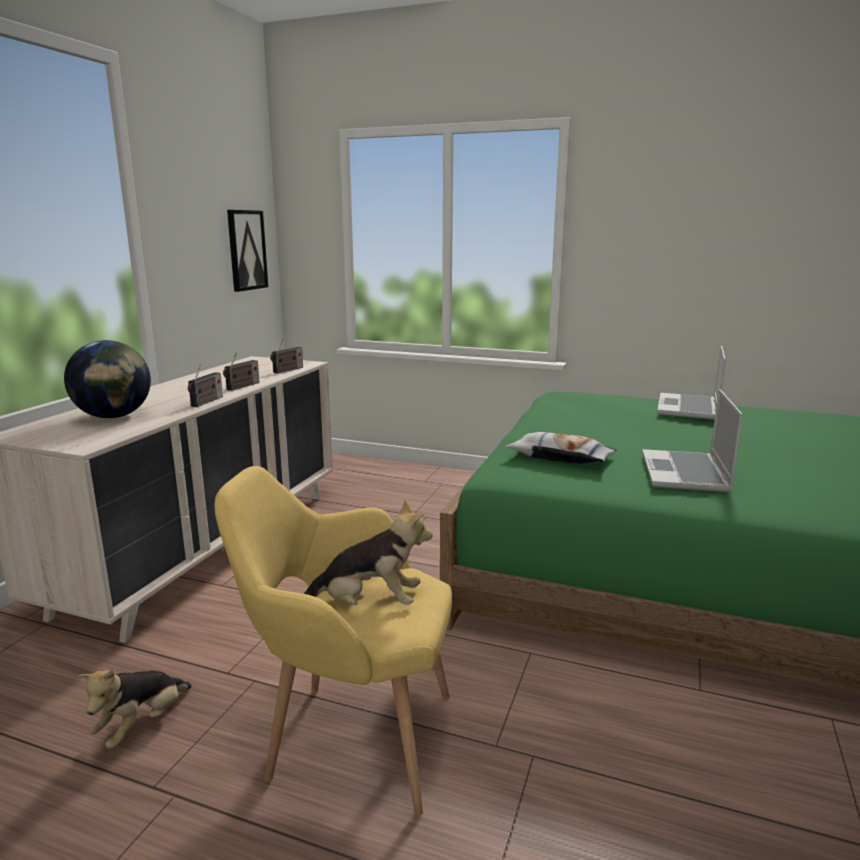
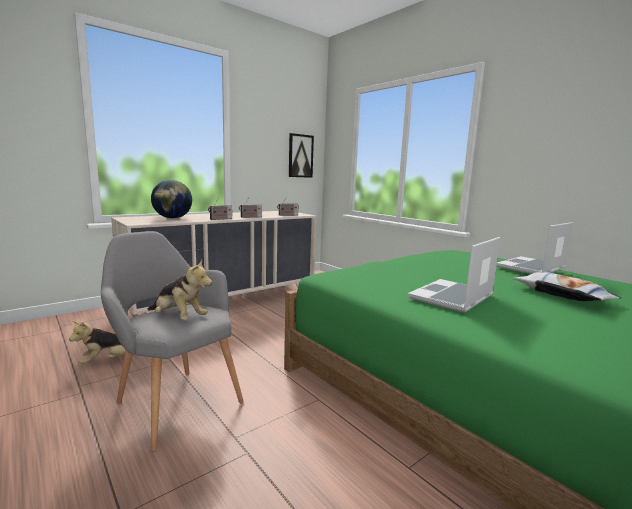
camera: 30 degrees right, 5 degrees down
(349, 738) = (173, 401): yellow armchair -> grey armchair
(560, 457) = (379, 274): pillow -> pillow (563, 295)

